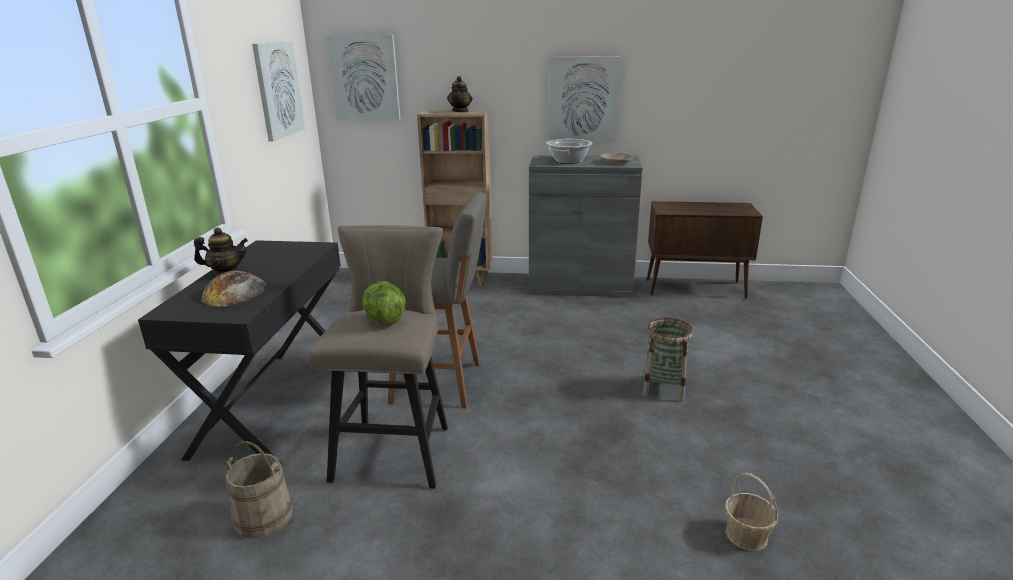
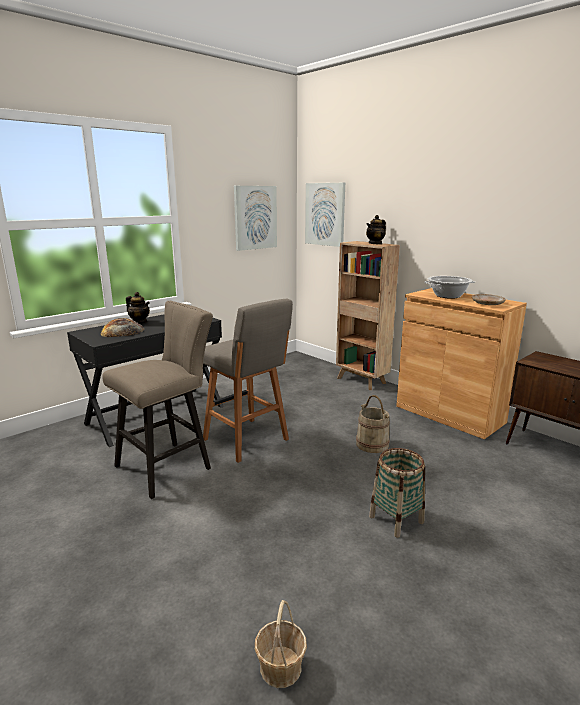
camera: 40 degrees right, 5 degrees down
(264, 516) = (69, 467): beige bucket -> beige bucket (372, 444)
(384, 320) = (153, 367): lettuce -> none
(580, 285) = (449, 414): grey cabinet -> brown cabinet
(583, 100) = (480, 242): picture -> none

